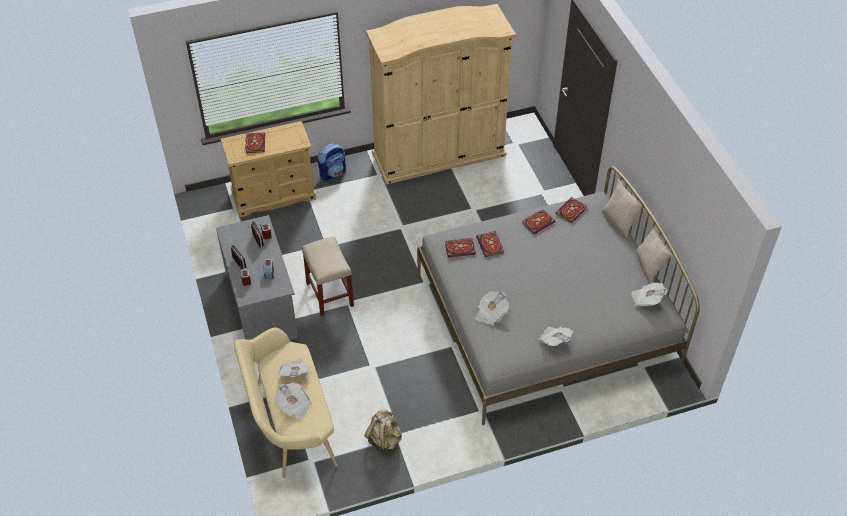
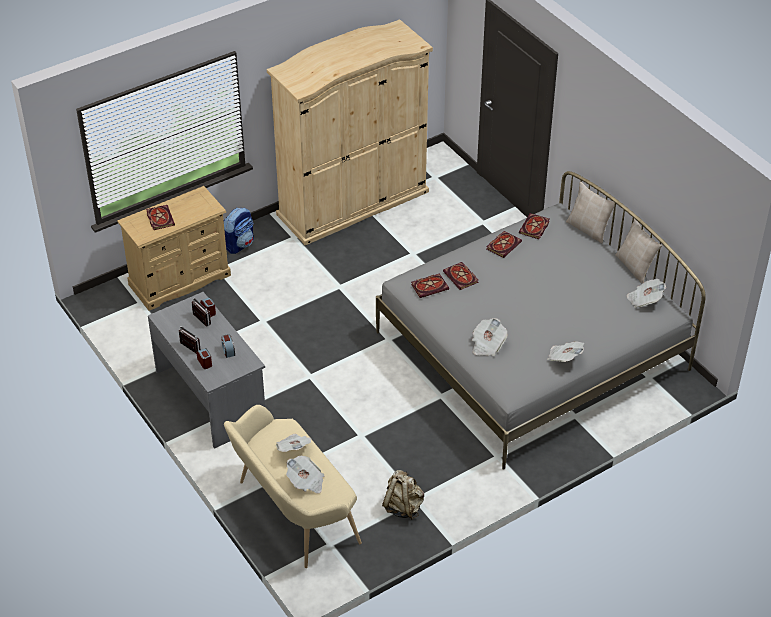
camera: 15 degrees left, 5 degrees down
(330, 295) = (286, 372): beige stool -> none

